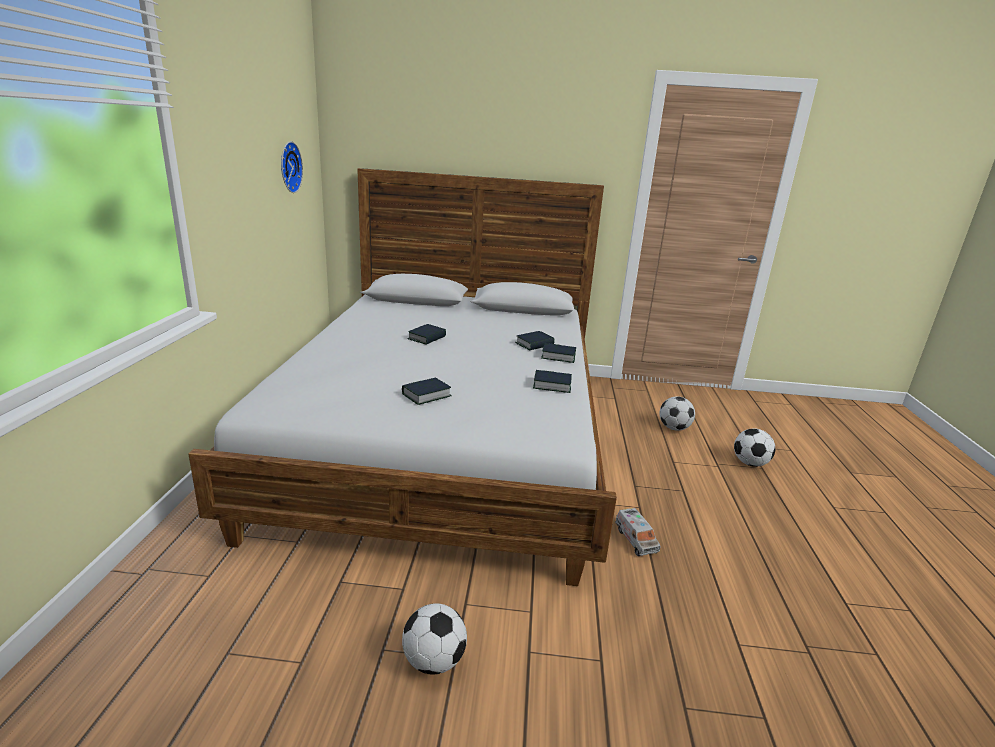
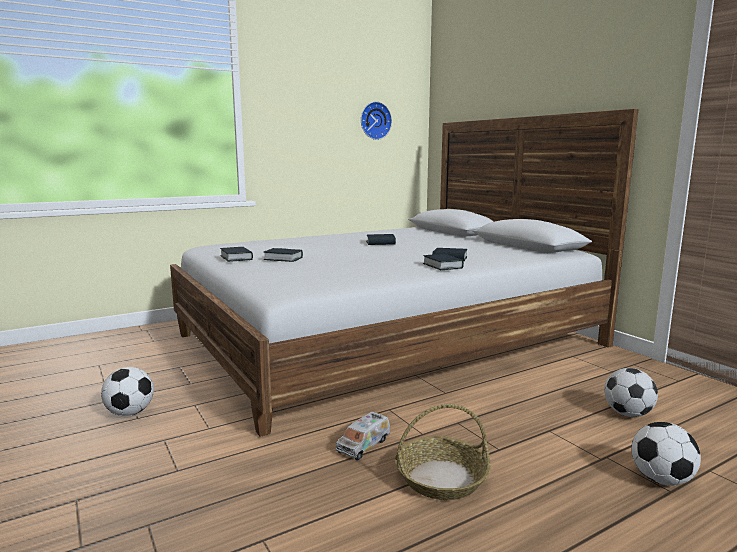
camera: 55 degrees right, 10 degrees down
(552, 385) = (374, 273): book -> book (236, 258)
(704, 529) = (442, 478): none -> basket

